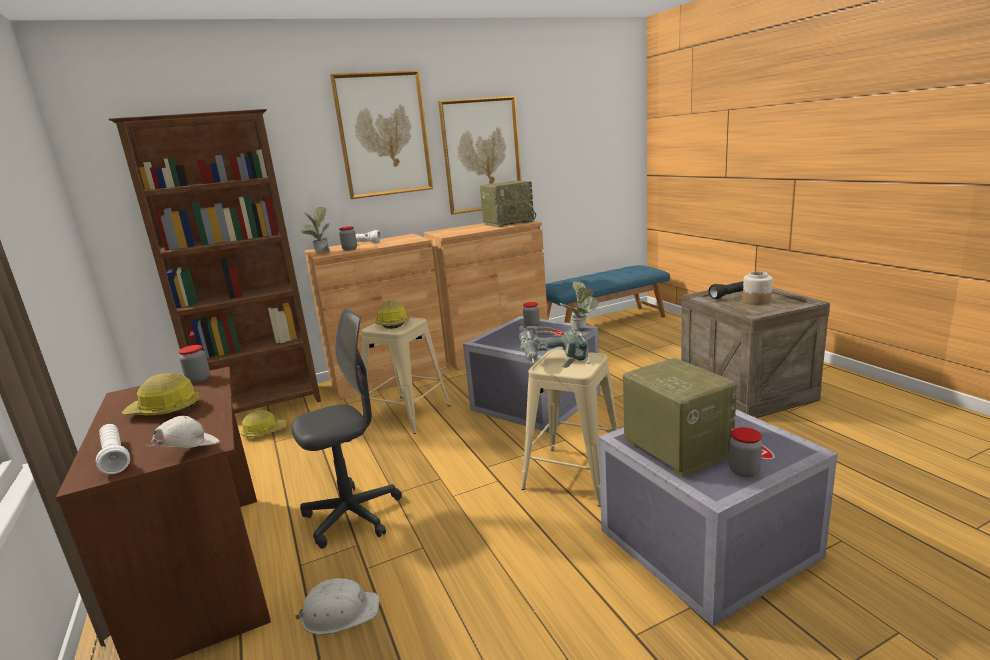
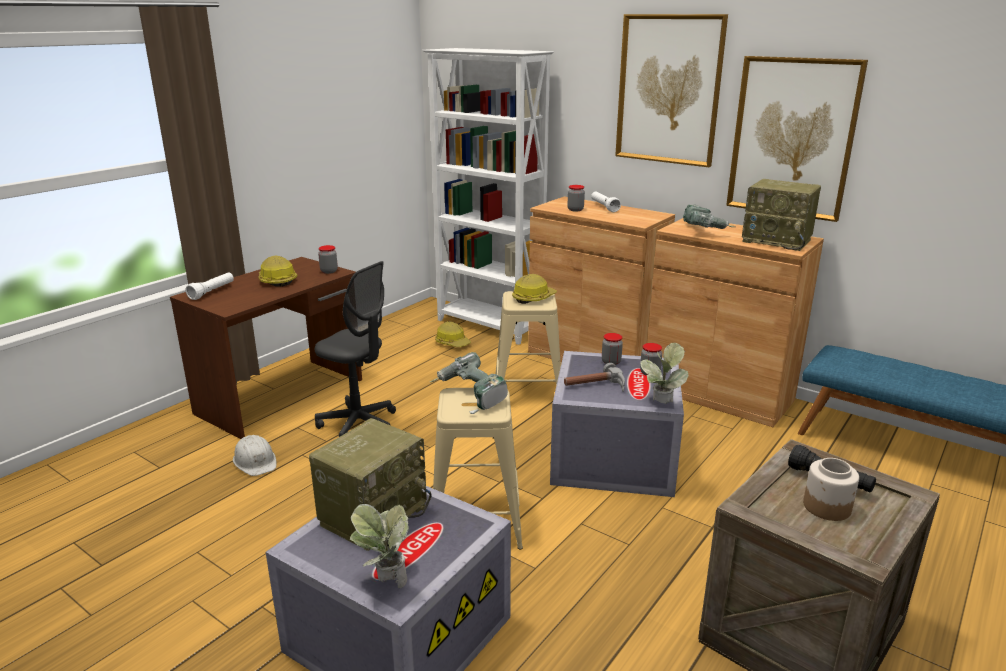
camera: 60 degrees right, 5 degrees up
(188, 451) = (220, 307): white cap -> none
(263, 407) = (489, 326): brown bookcase -> white bookcase
(320, 253) = (550, 205): potted plant -> potted plant (385, 581)
(464, 231) = (705, 231): none -> power drill
(744, 471) = (341, 561): jar -> jar (611, 362)

